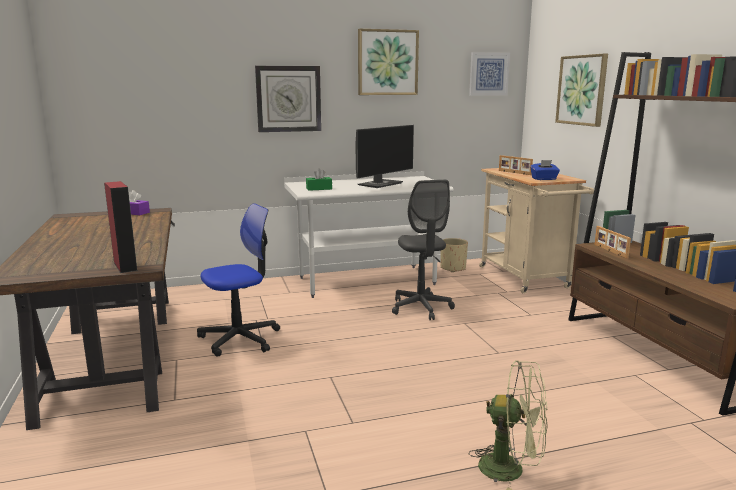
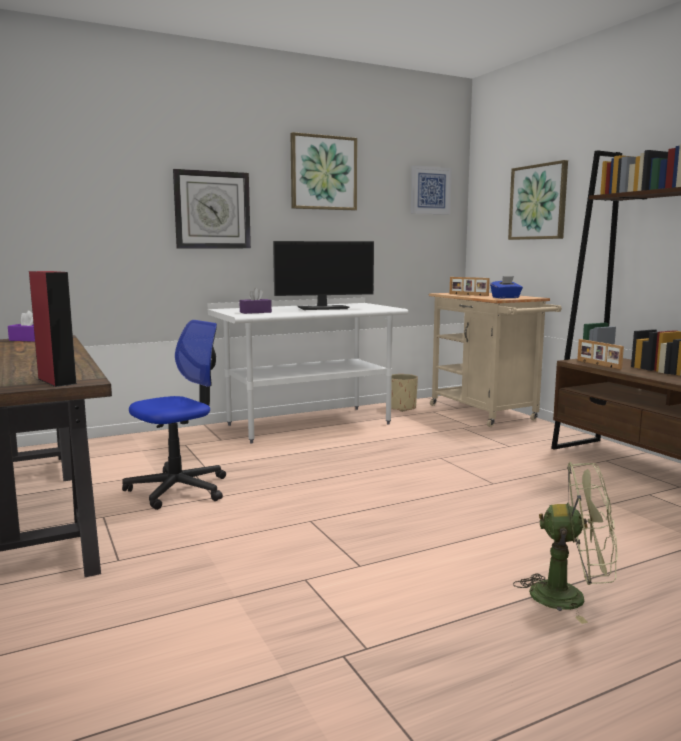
camera: 10 degrees left, 5 degrees down
(319, 189) = (255, 312): green tissue box -> purple tissue box
(381, 184) = (324, 308): monitor -> monitor turned 45 degrees clockwise
(421, 308) = (384, 446): grey office chair -> none

